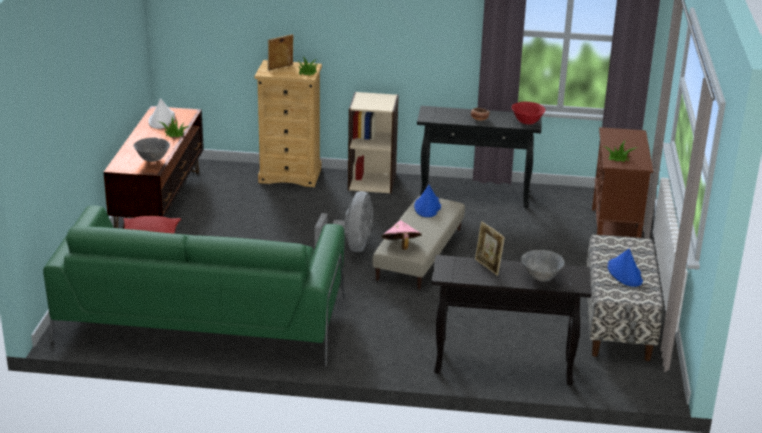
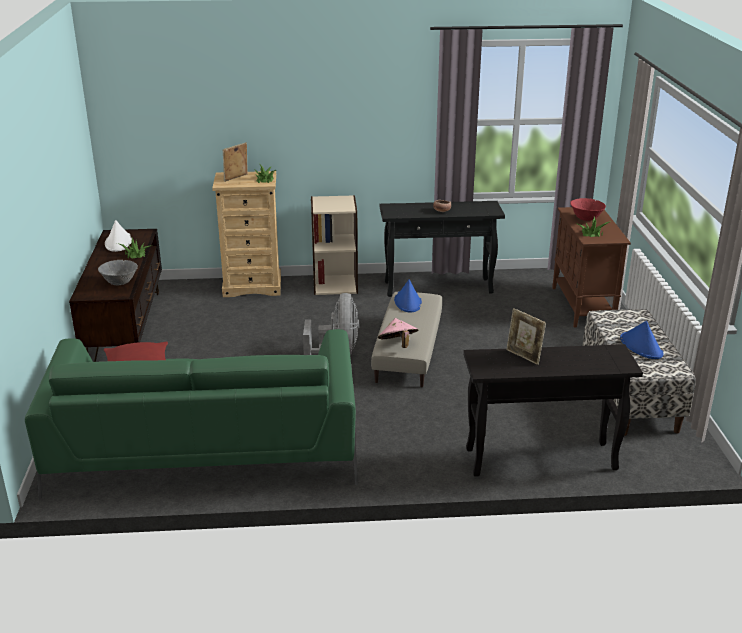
camera: 10 degrees left, 0 degrees up
(527, 123) = (488, 210): red bowl -> red bowl (586, 219)
(541, 278) = (583, 362): grey bowl -> none

